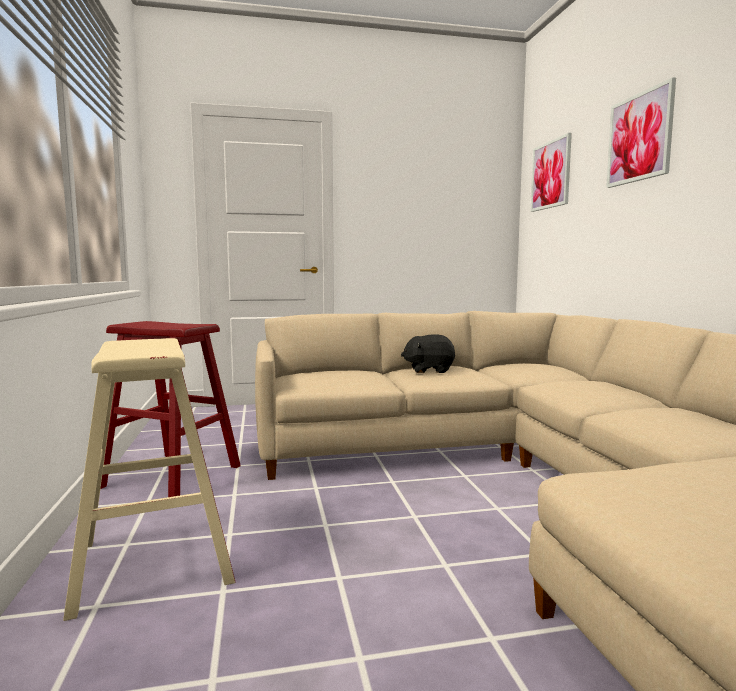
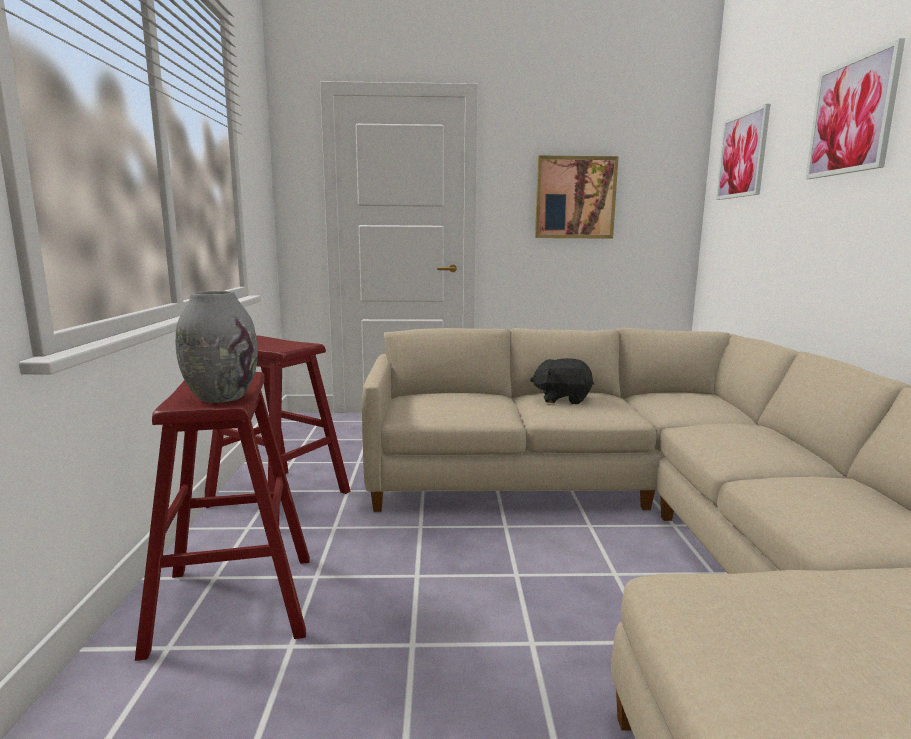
camera: 10 degrees right, 5 degrees up
(153, 350) = (221, 396): none -> grey vase
(153, 562) = (234, 602): beige stool -> red stool
(416, 210) = (575, 198): none -> picture

